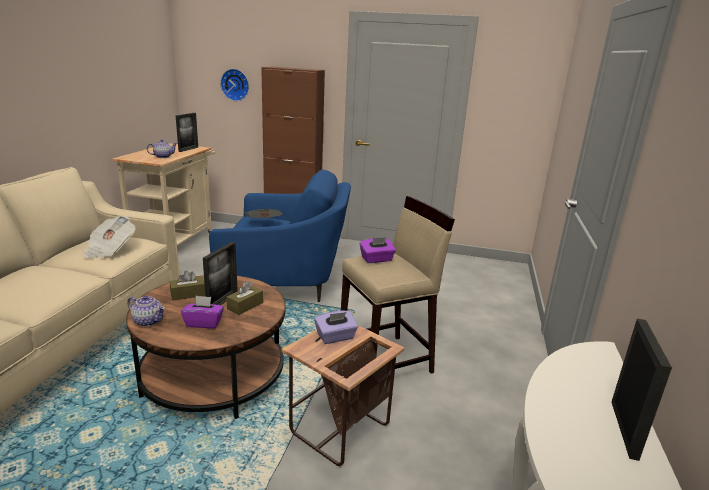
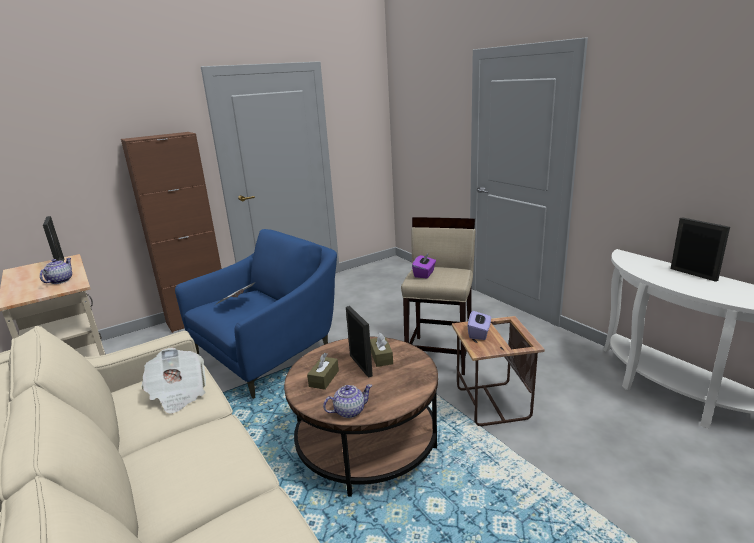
camera: 45 degrees left, 0 degrees up
(204, 323) = (387, 383): purple tissue box -> none
(235, 85) = (72, 170): wall clock -> none

